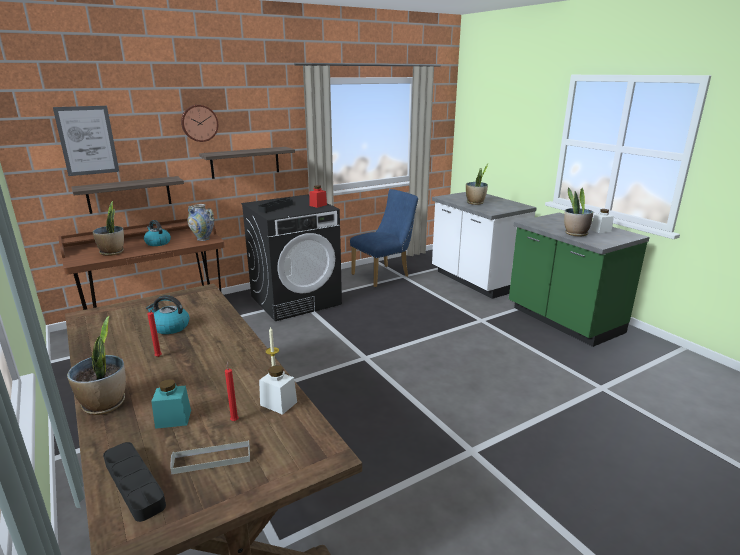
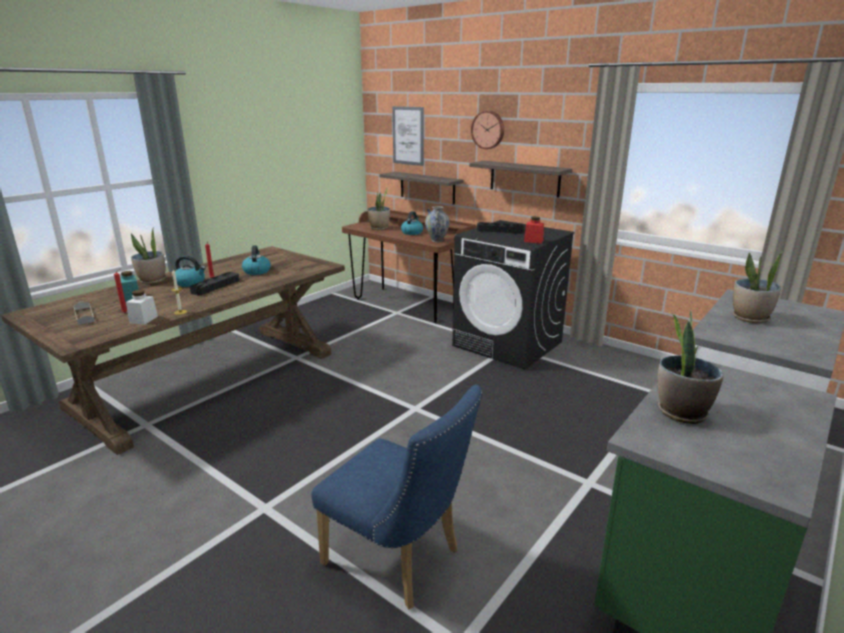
camera: 70 degrees right, 0 degrees up
(134, 484) = (69, 304): black tray -> black tray (215, 286)
(160, 372) = (190, 283): none -> kettle
(384, 275) = (643, 379): blue chair -> blue chair (400, 561)
(600, 230) = (753, 443): white jar -> none

